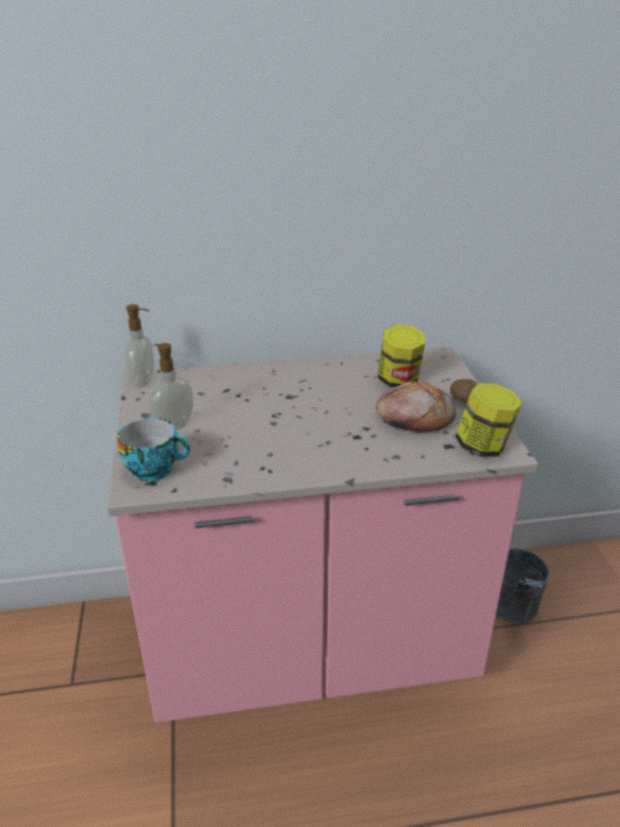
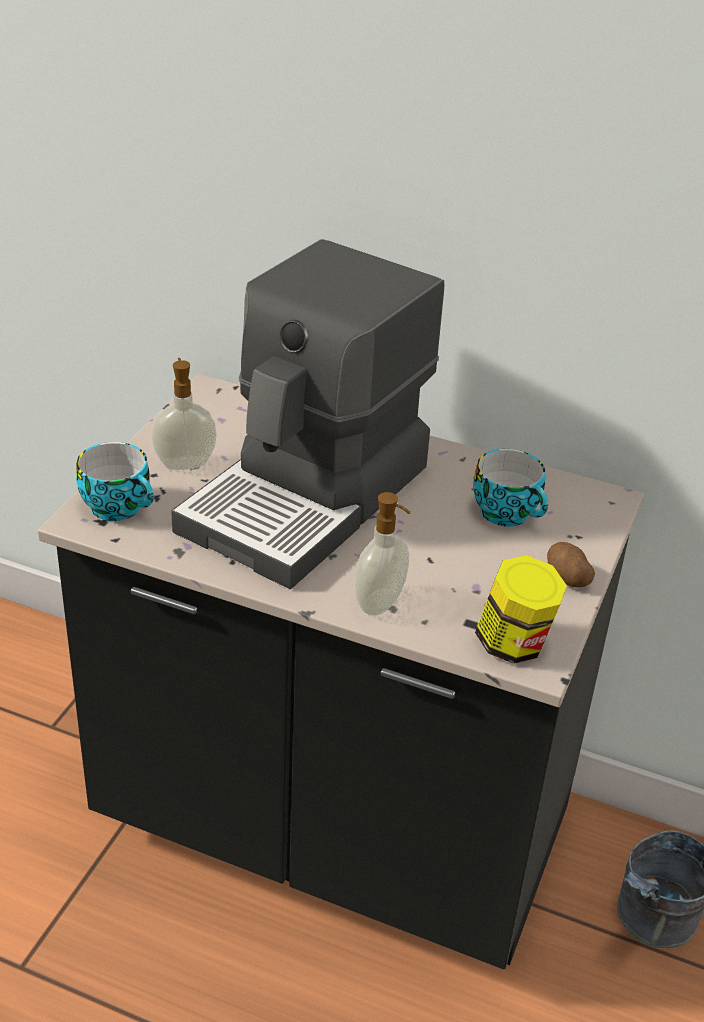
camera: 30 degrees right, 5 degrees up
(144, 381) = (207, 394): soap dispenser -> soap dispenser (381, 603)
(278, 415) = (310, 498): none -> coffee machine
(310, 651) = (333, 828): pink counter -> black counter
(399, 381) = (508, 513): jar -> cup
(414, 418) = (470, 570): bread -> none

